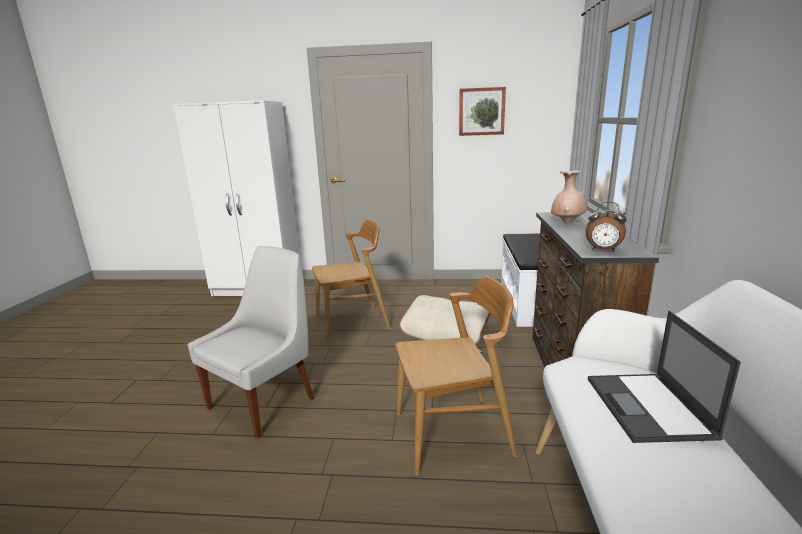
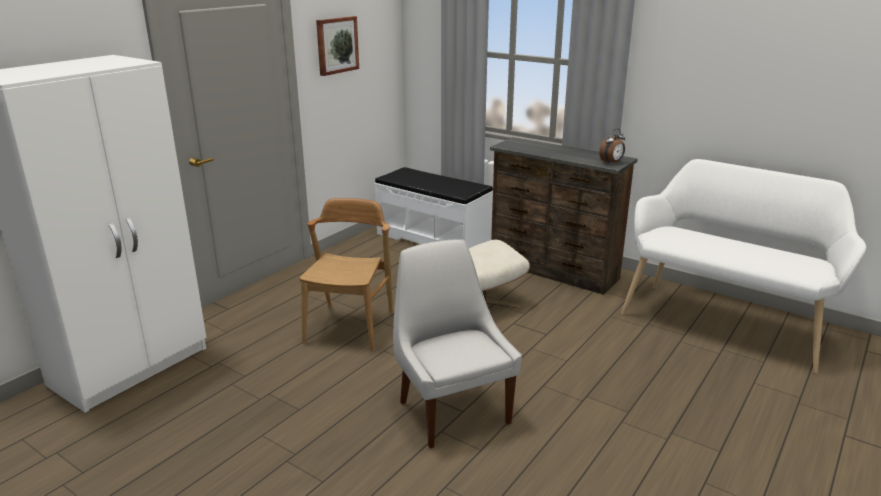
camera: 60 degrees left, 5 degrees up
(453, 434) = (580, 335): brown chair -> none
(567, 222) = (535, 149): beige vase -> none
(649, 408) = (706, 238): laptop -> none

